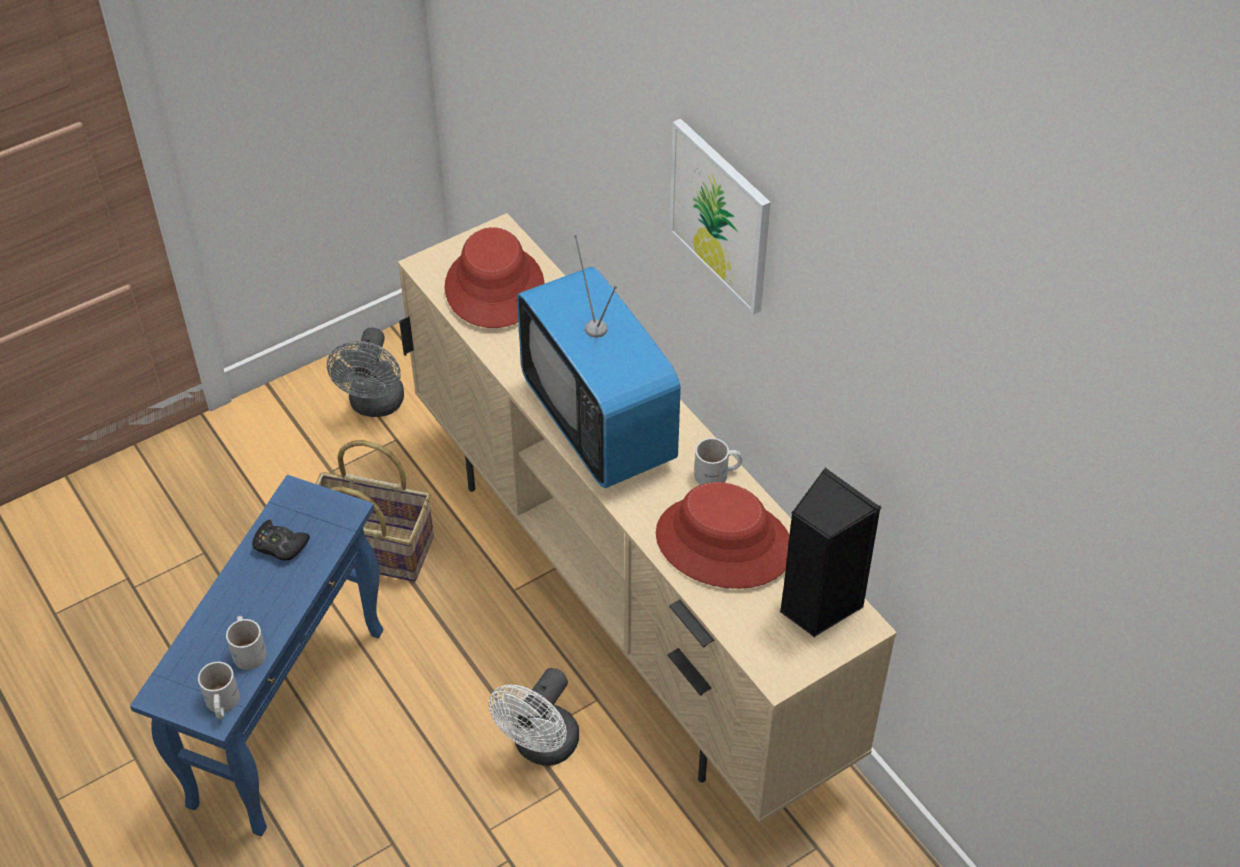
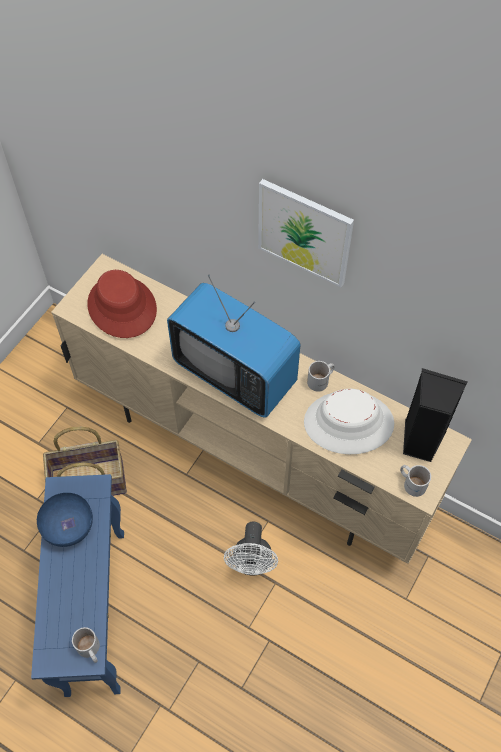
camera: 25 degrees left, 10 degrees up
(249, 649) = (87, 605): white mug -> white mug (412, 482)
(280, 545) = (68, 527): black game controller -> blue bowl
(375, 405) = (43, 390): grey fan -> none
(723, 543) = (348, 423): red hat -> white hat

